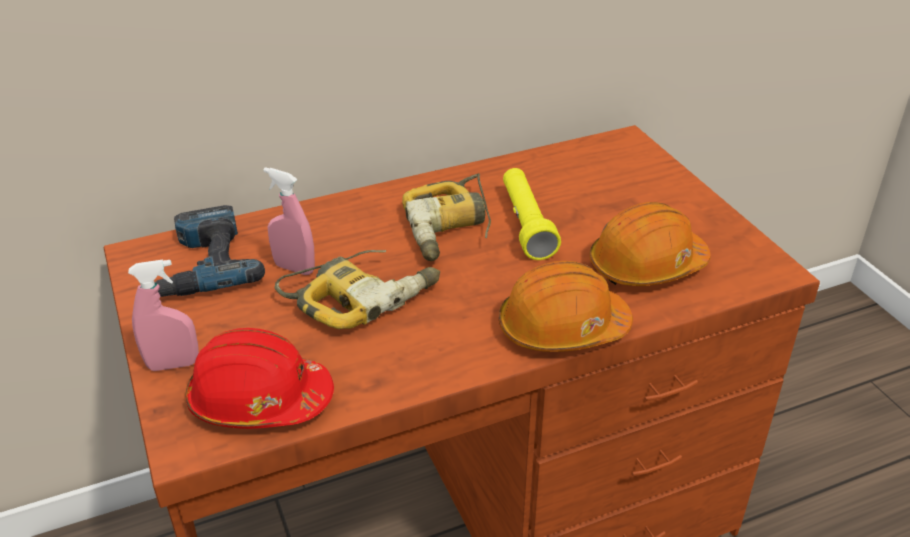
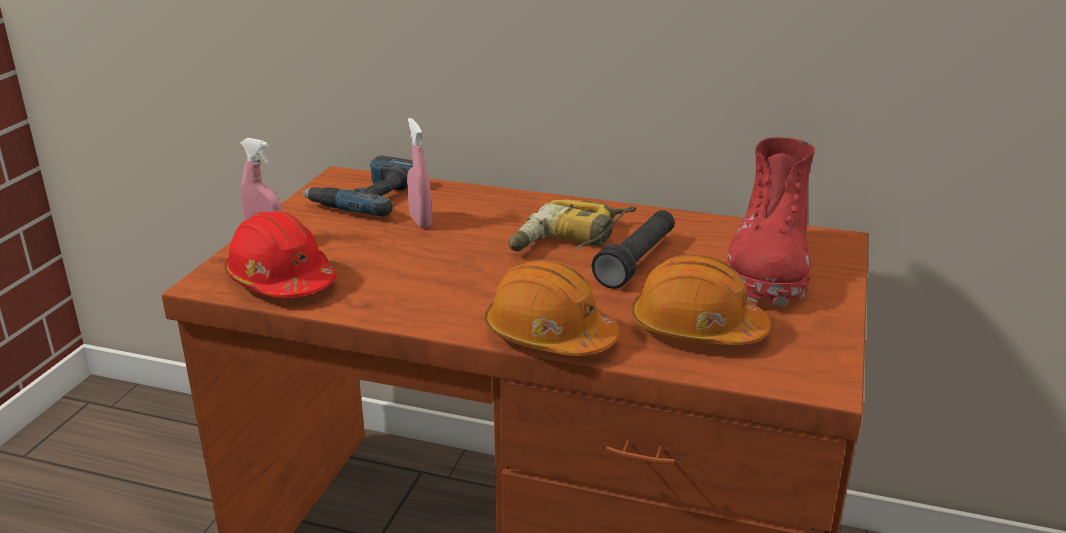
camera: 40 degrees right, 10 degrees down
(362, 296) = (437, 254): power drill -> none
(526, 224) = (637, 261): yellow flashlight -> black flashlight
(619, 187) = (768, 269): none -> red boot

